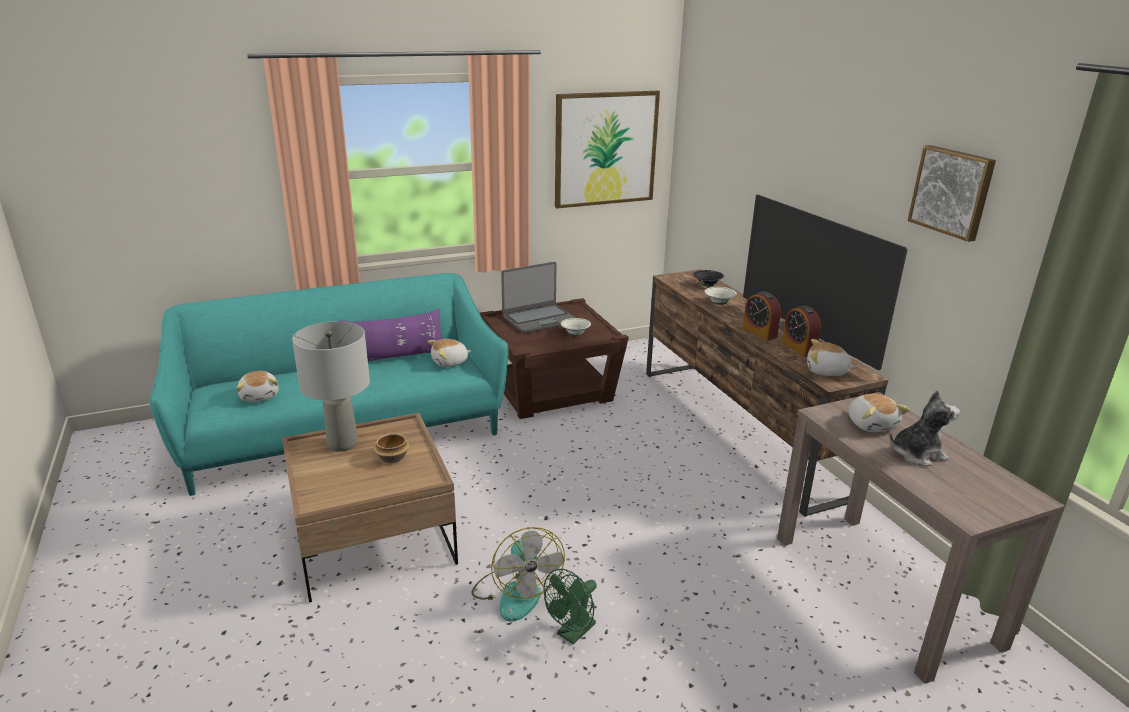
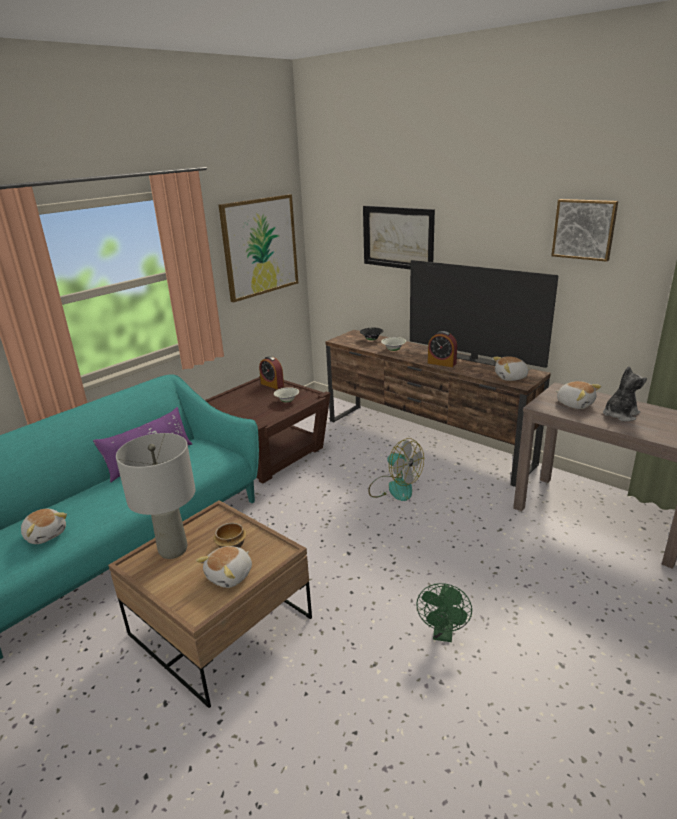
camera: 25 degrees left, 0 degrees up
(450, 362) = (204, 451): plush toy -> plush toy (230, 576)
(515, 592) = (375, 621): fan -> fan (394, 487)
(539, 319) = (247, 397): laptop -> none
(758, 163) = (398, 237): none -> picture
(798, 348) = (477, 367): alarm clock -> alarm clock (272, 384)

